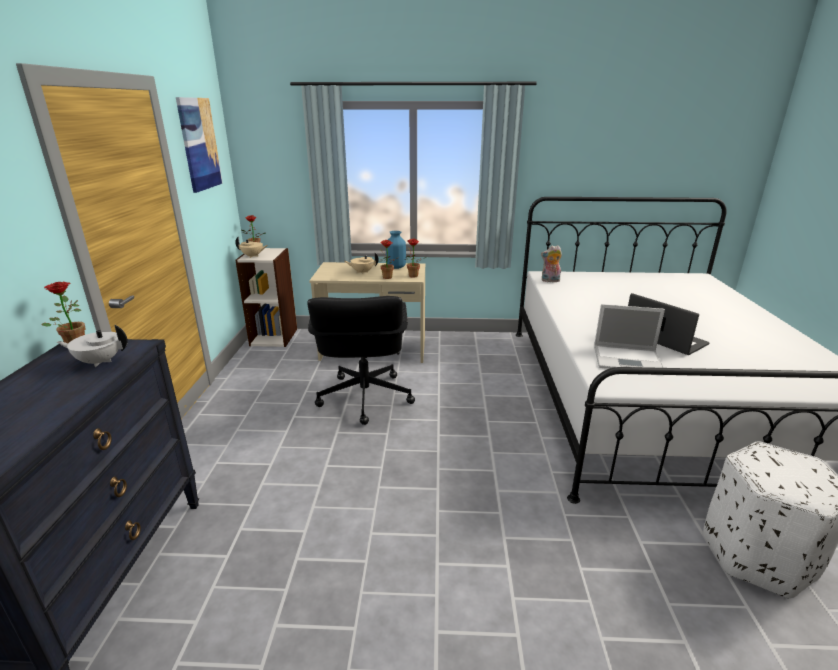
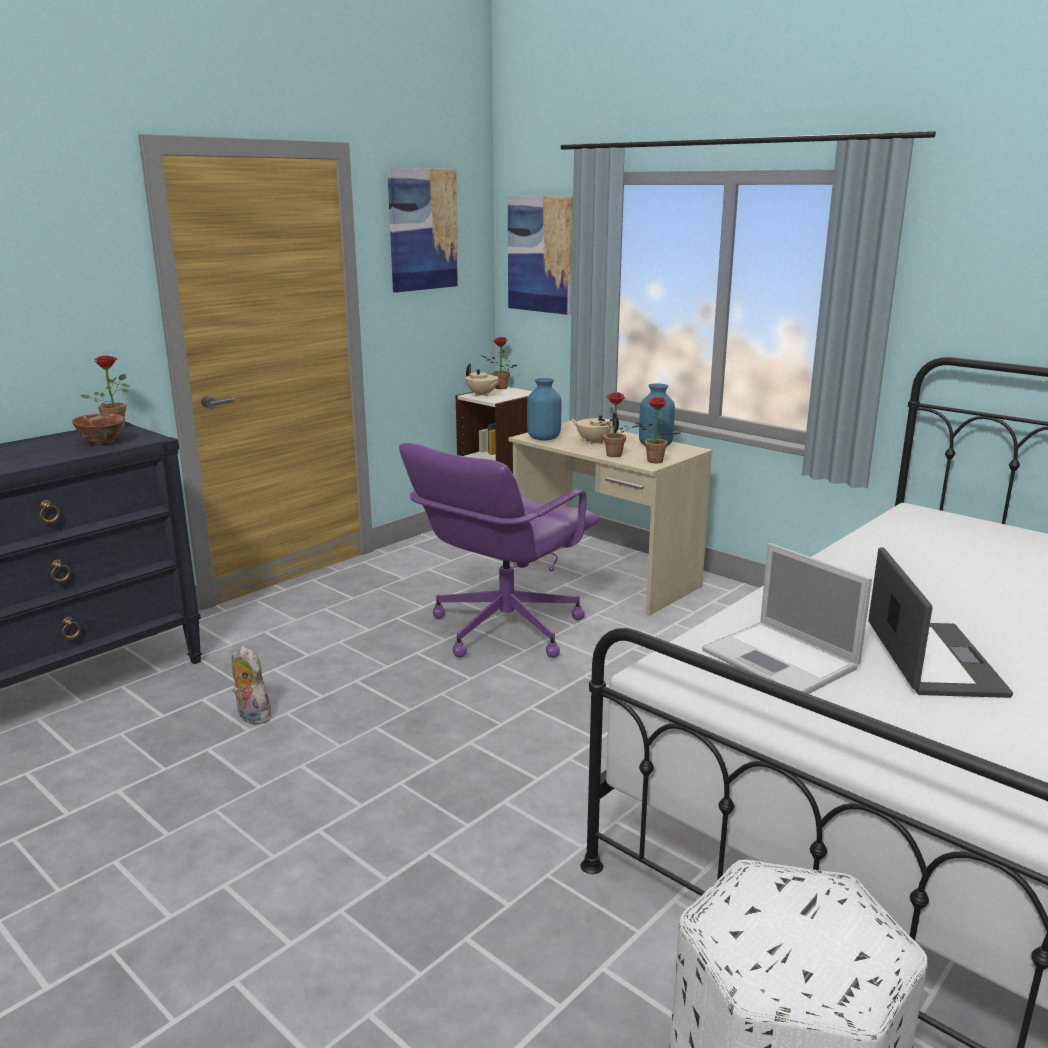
camera: 40 degrees right, 5 degrees down
(100, 361) = (102, 443): white teapot -> bowl
(273, 157) = (540, 254): none -> picture
(331, 276) = (543, 438): none -> blue vase
(364, 398) = (504, 628): black office chair -> purple office chair
(550, 281) = (908, 524): plush toy -> plush toy (251, 716)

